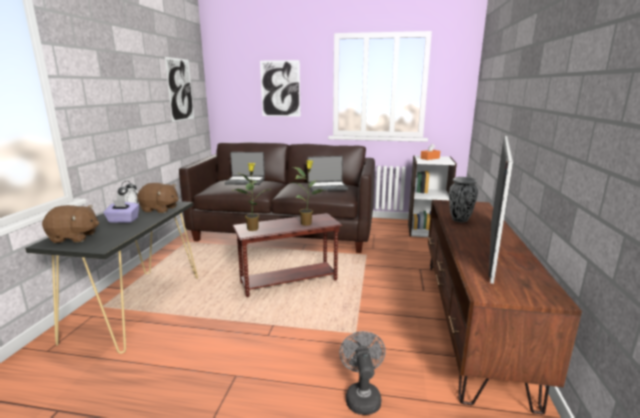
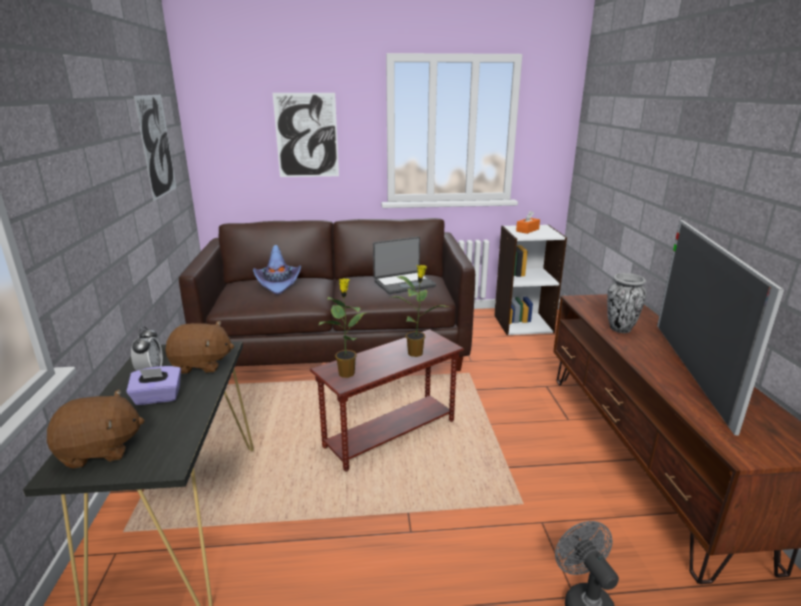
camera: 15 degrees left, 5 degrees up
(245, 181) = (278, 283): laptop -> purple hat

